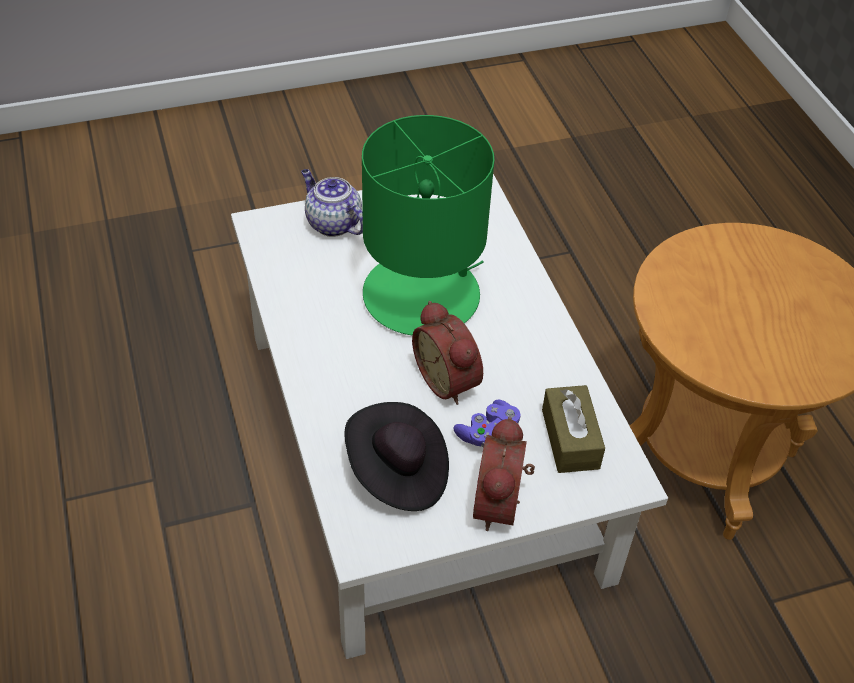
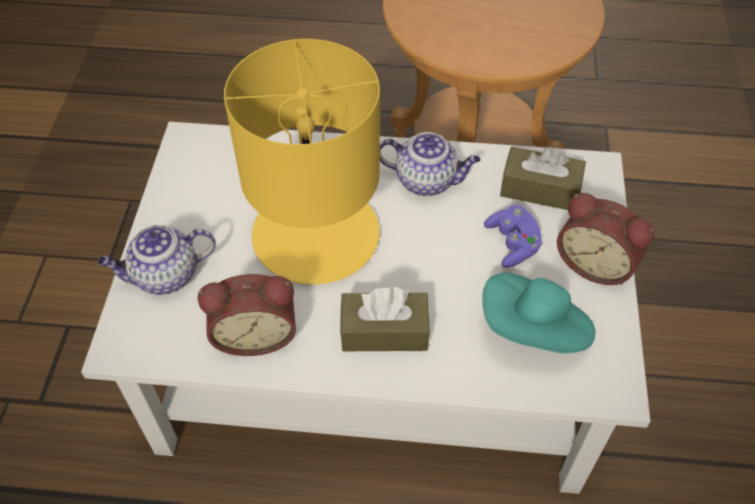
camera: 65 degrees left, 5 degrees up
(345, 369) = (384, 331): none -> brown tissue box
(397, 473) = (534, 330): black hat -> turquoise hat
(423, 295) = (316, 233): green table lamp -> yellow table lamp
(449, 379) = (436, 250): alarm clock -> alarm clock (255, 333)
(528, 351) = (427, 180): none -> teapot

